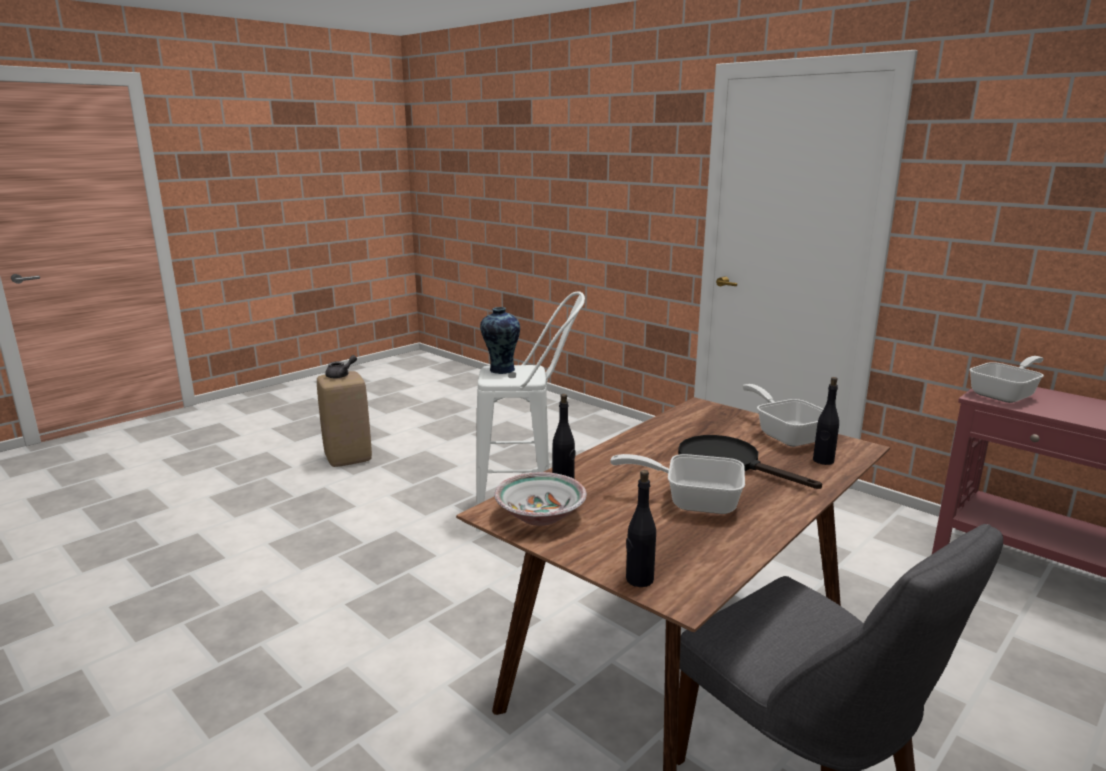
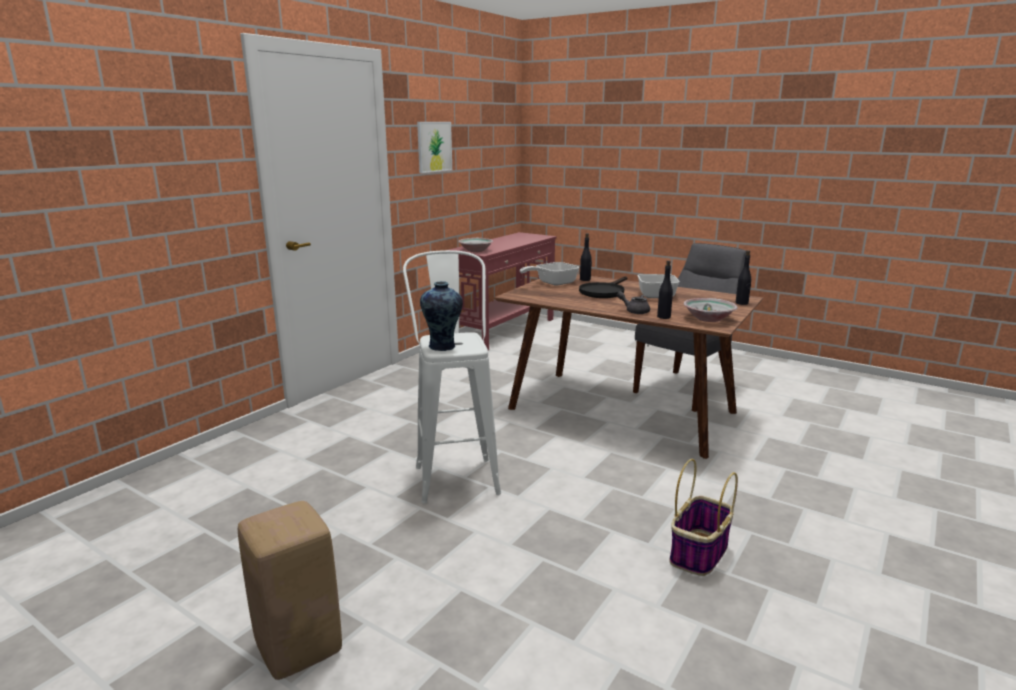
camera: 100 degrees left, 0 degrees up
(303, 632) = (699, 554): none -> basket
(341, 375) = (278, 521): grey teapot -> grey teapot (634, 311)
(1006, 394) = (475, 250): frying pan -> bowl
(1016, 200) = (434, 147): none -> picture

